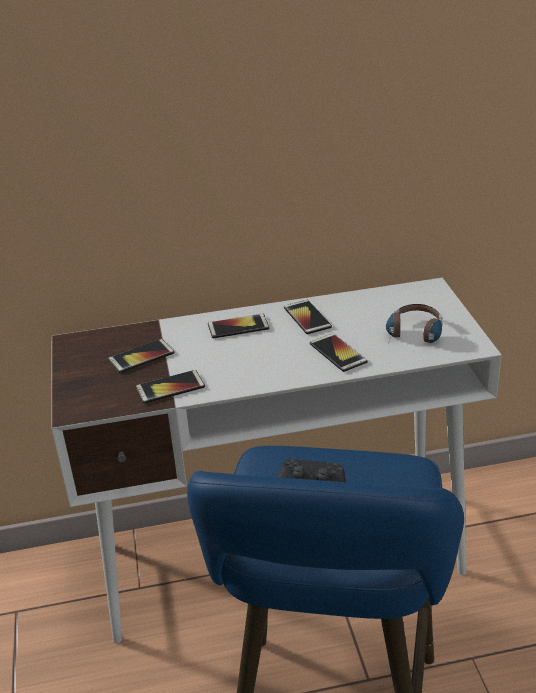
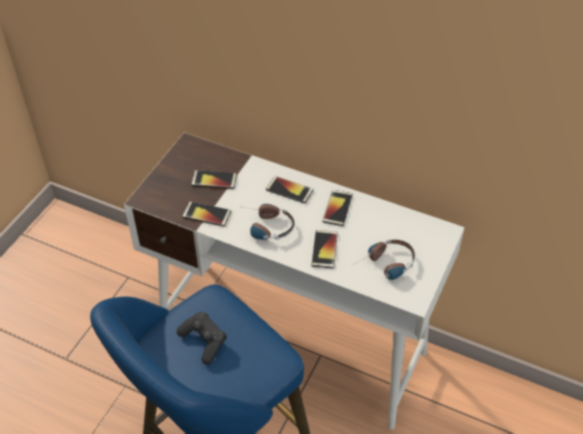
camera: 35 degrees right, 15 degrees up
(250, 366) = (264, 227): none -> headphones

